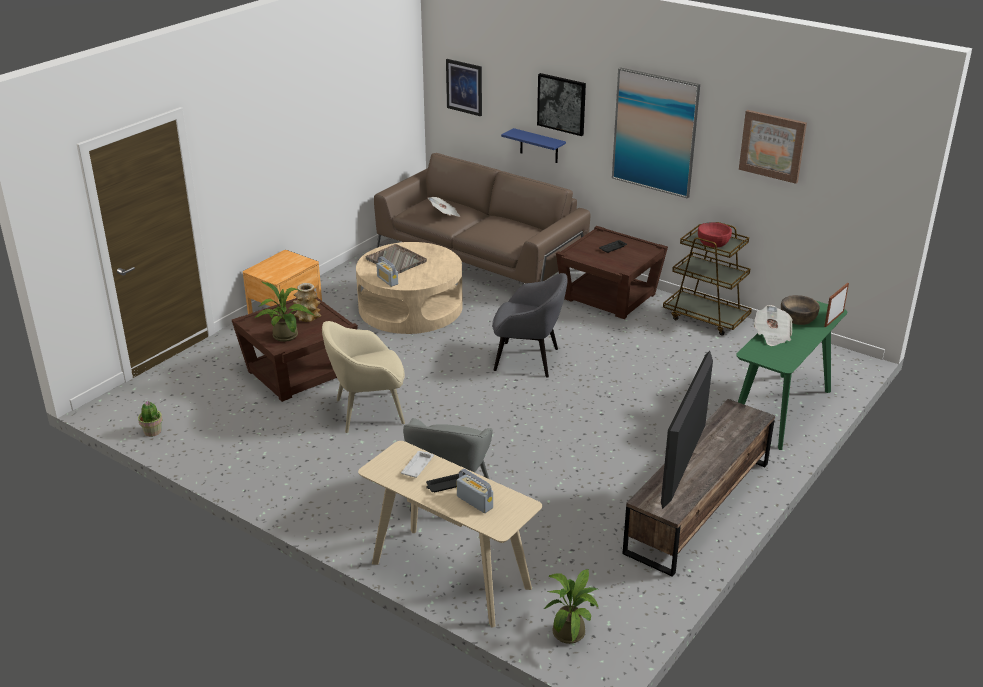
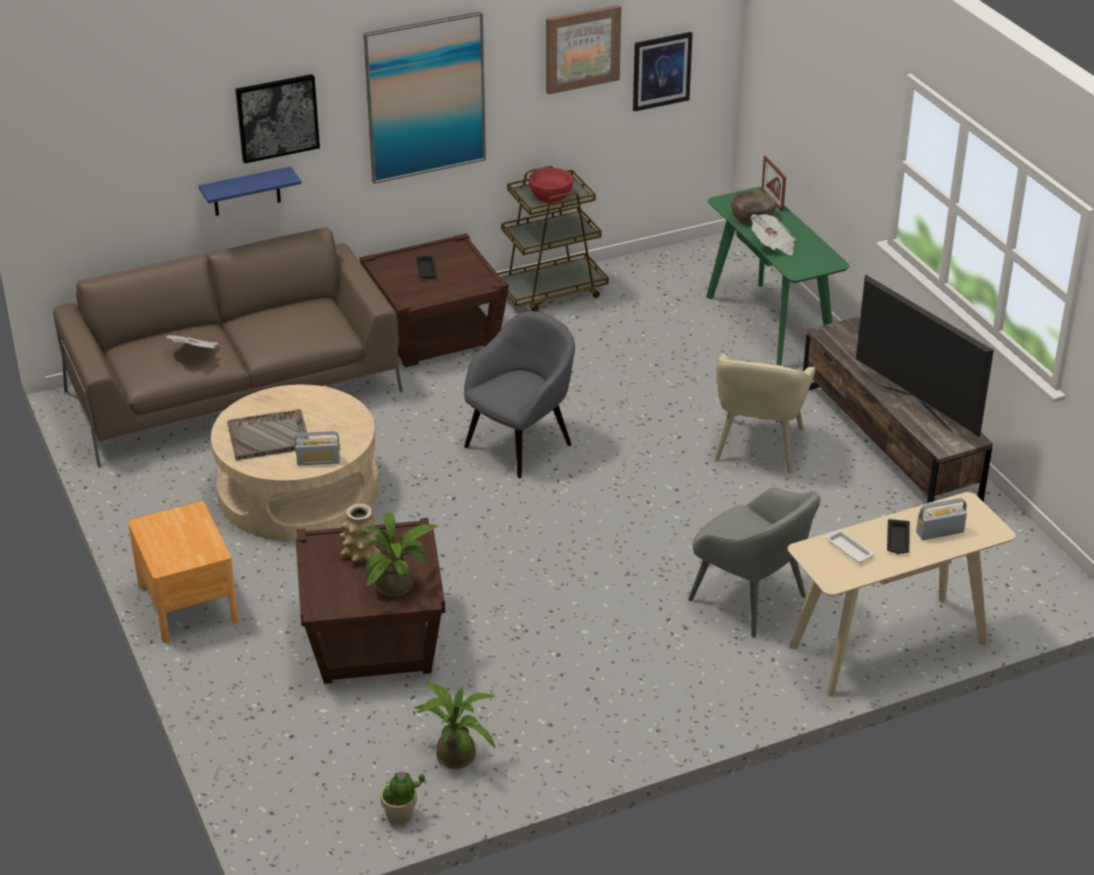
camera: 60 degrees left, 5 degrees up
(367, 412) = (522, 606): beige armchair -> beige armchair (758, 446)
(464, 87) = (98, 162): picture -> picture (661, 71)
(571, 631) = (1023, 595): potted plant -> potted plant (454, 752)

